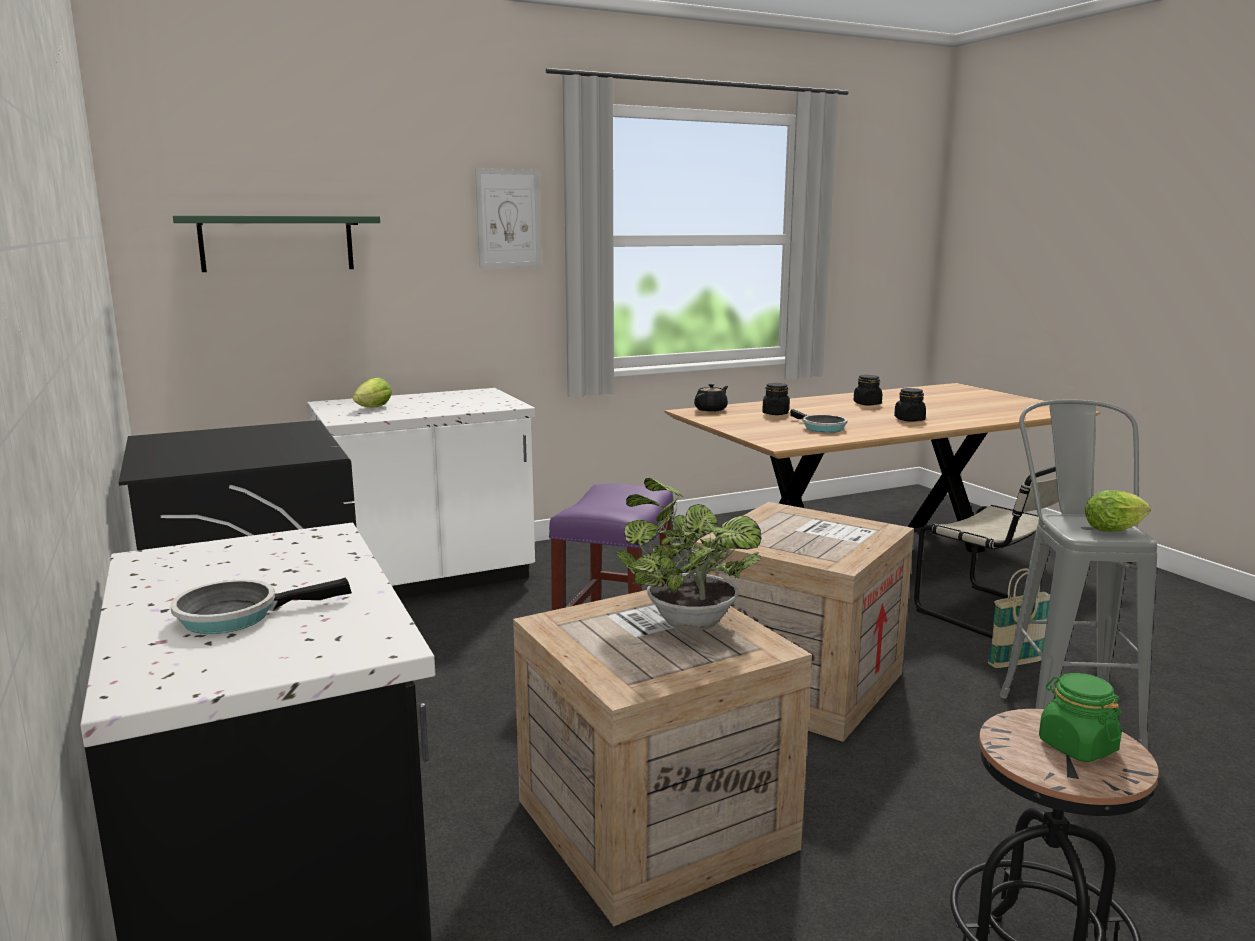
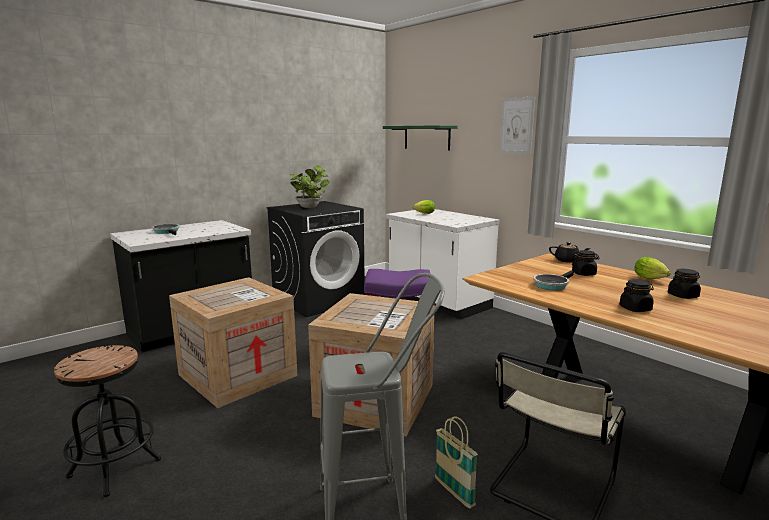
camera: 75 degrees right, 0 degrees up
(686, 620) = (245, 298): potted plant -> potted plant (310, 207)
(1076, 746) = (97, 362): green jar -> none
(1116, 529) = (354, 374): lettuce -> lettuce (651, 279)

